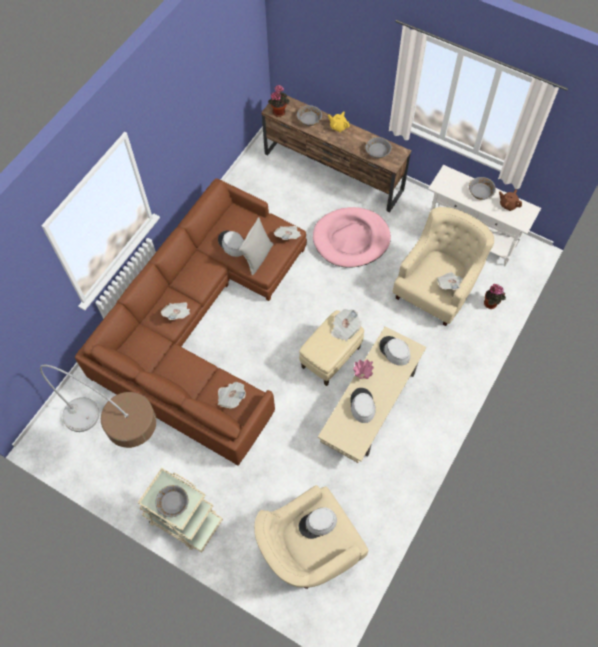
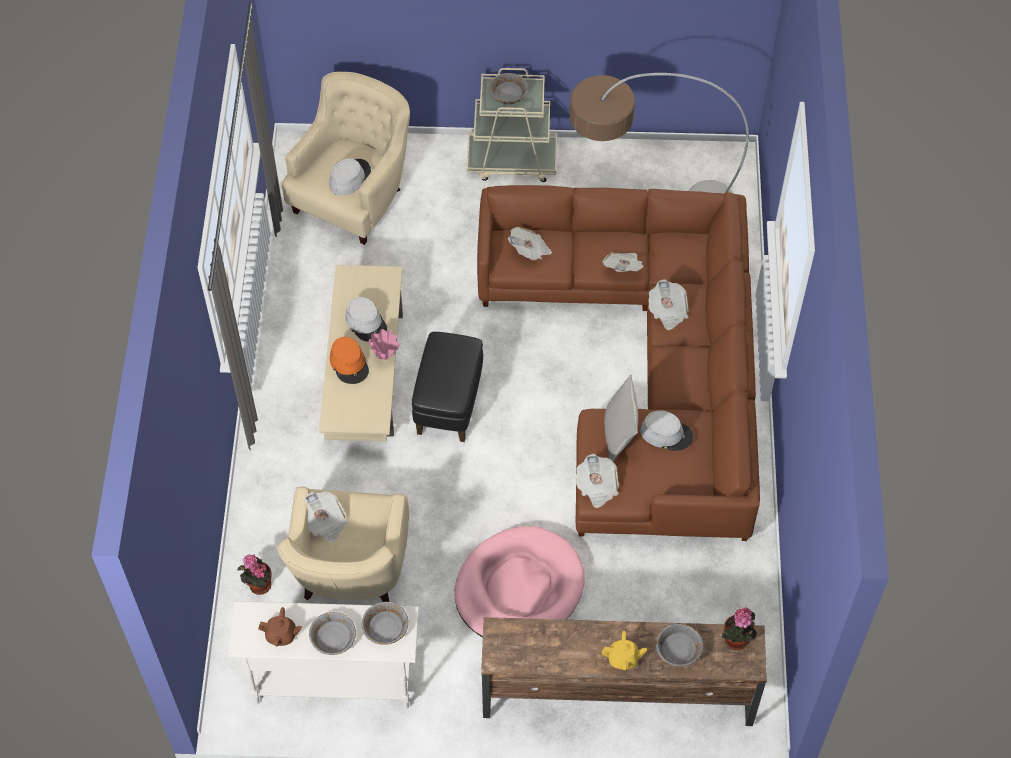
camera: 150 degrees right, 5 degrees down
(330, 358) = (449, 404): beige ottoman -> black ottoman
(344, 329) = (437, 388): newspaper -> newspaper (623, 268)
(378, 151) = (533, 643): grey bowl -> grey bowl (385, 628)
(387, 382) = (349, 364): none -> orange hat
(394, 351) = (359, 406): grey hat -> none

